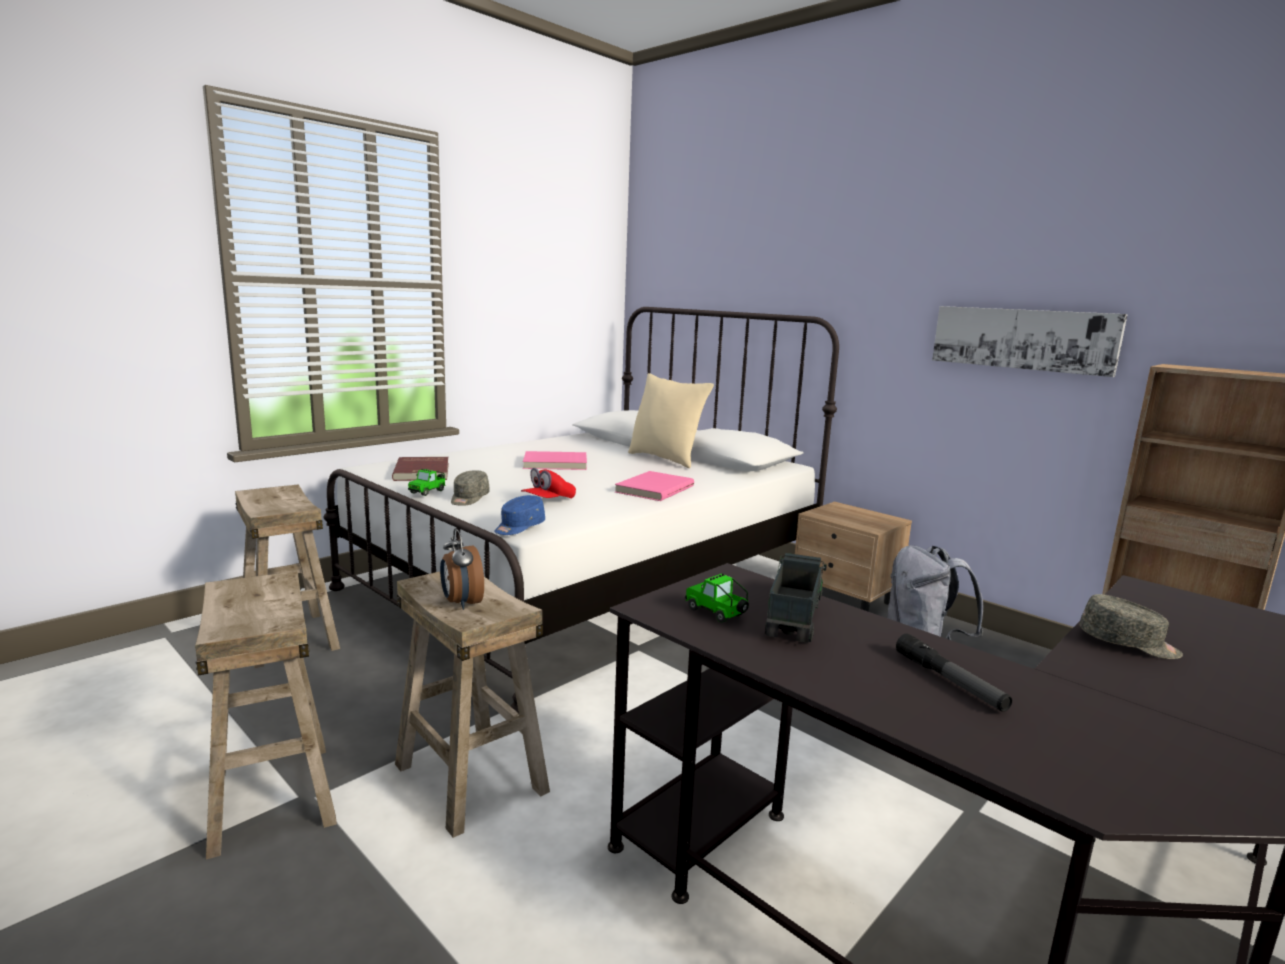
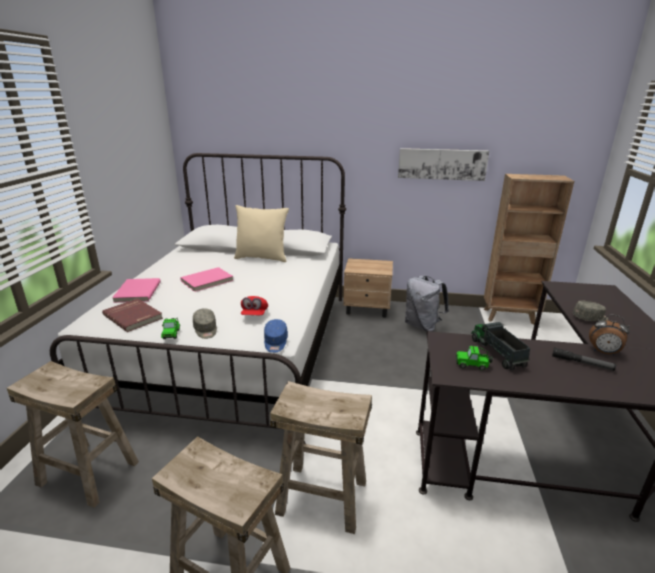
camera: 35 degrees left, 10 degrees up
(461, 603) = (326, 410): alarm clock -> alarm clock (603, 352)
(653, 489) = (292, 284): pink book -> pink book (137, 292)

